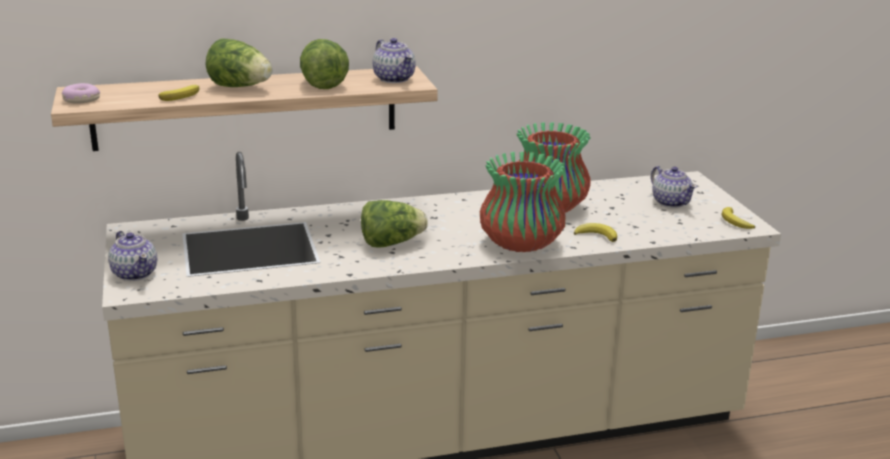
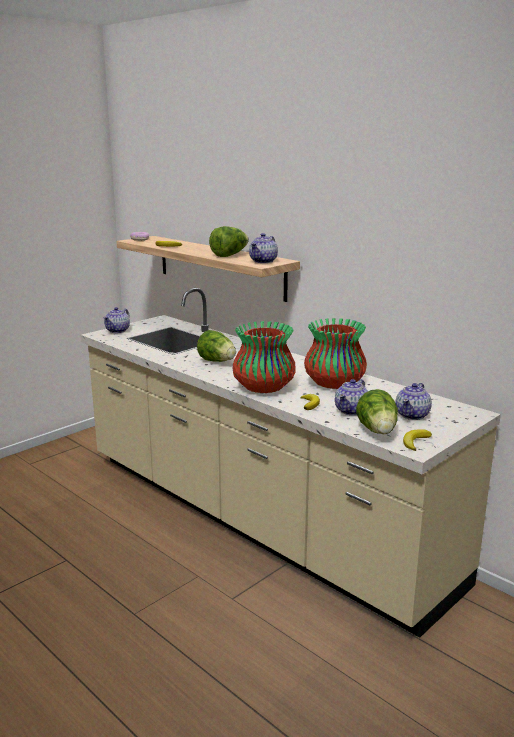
camera: 60 degrees right, 5 degrees down
(240, 87) = (198, 249): lettuce -> lettuce (378, 431)
(635, 223) = (352, 411): none -> teapot

